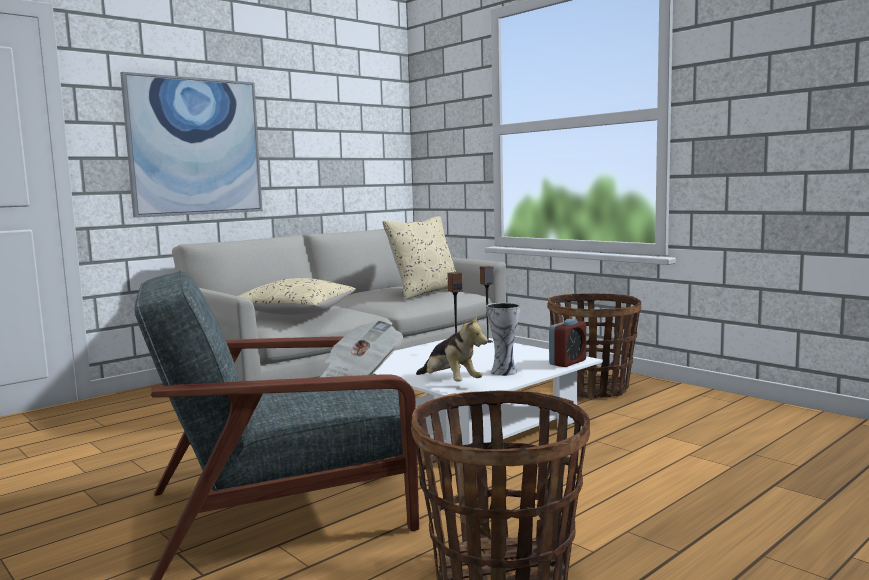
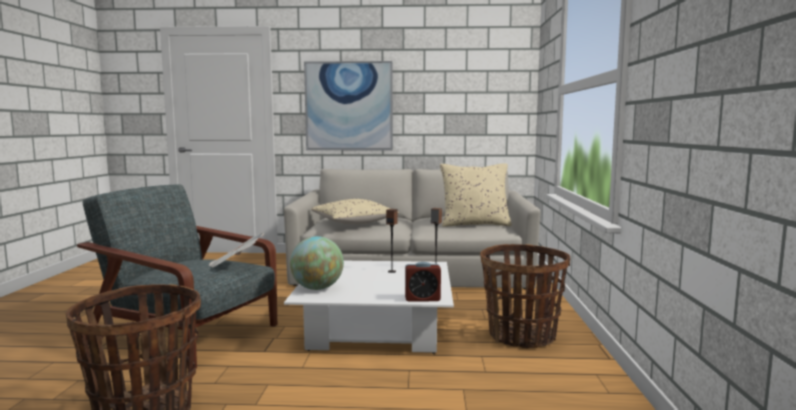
camera: 45 degrees right, 0 degrees up
(450, 383) = (317, 288): plush toy -> globe
(505, 371) = (366, 292): vase -> none

